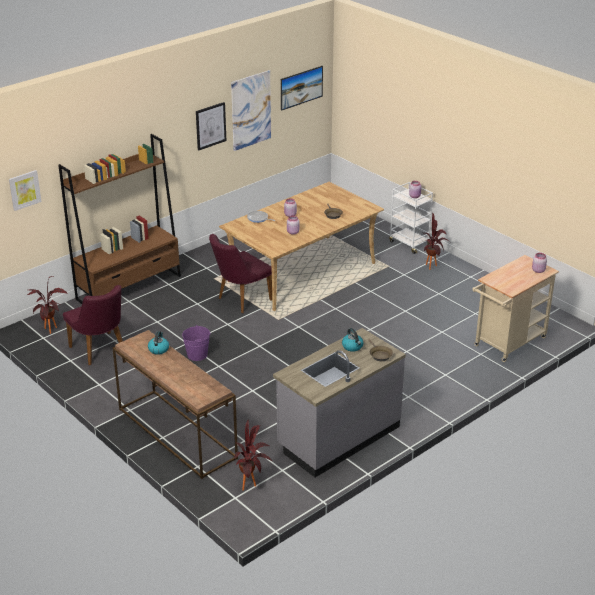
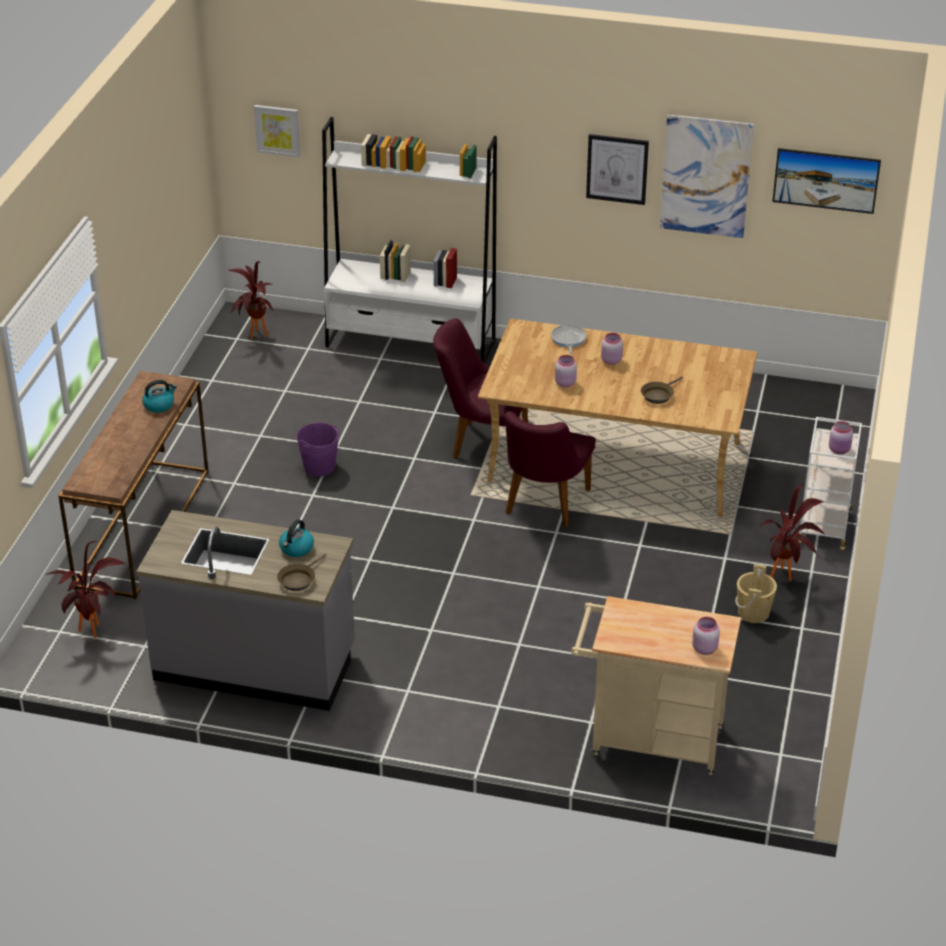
camera: 55 degrees right, 5 degrees up
(100, 351) = (251, 392): purple chair -> purple chair (543, 506)
(129, 287) = (411, 344): brown bookcase -> white bookcase
(448, 283) = (753, 612): none -> beige bucket

